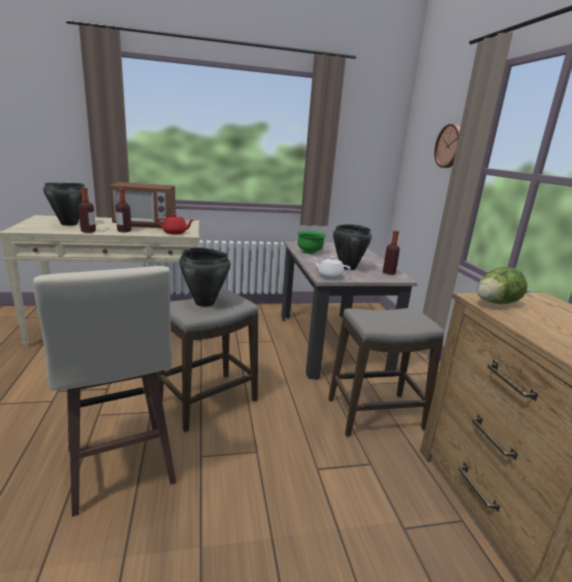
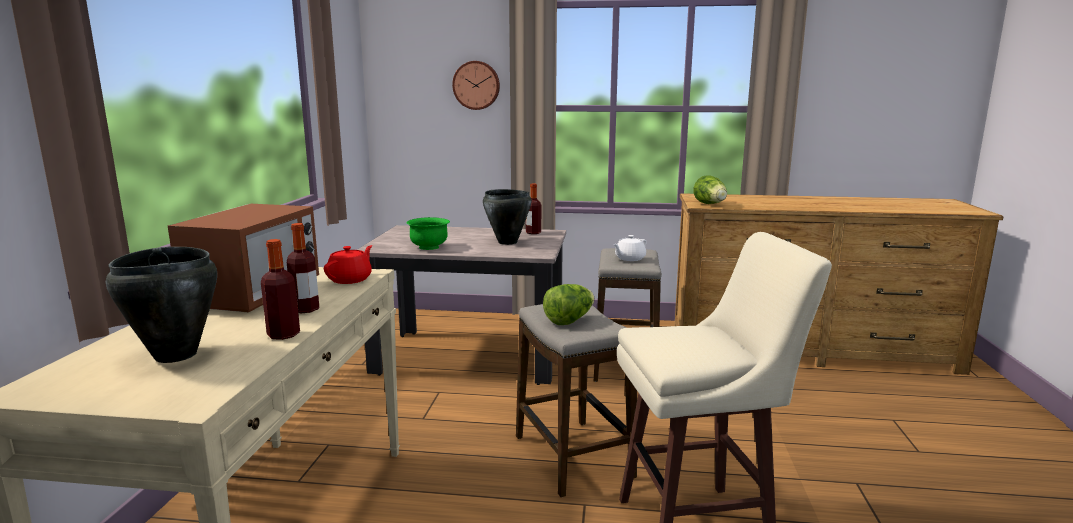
camera: 70 degrees left, 5 degrees down
(204, 302) = (569, 320): black cooking pot -> lettuce
(329, 276) = (536, 252): white teapot -> white teapot (629, 258)

